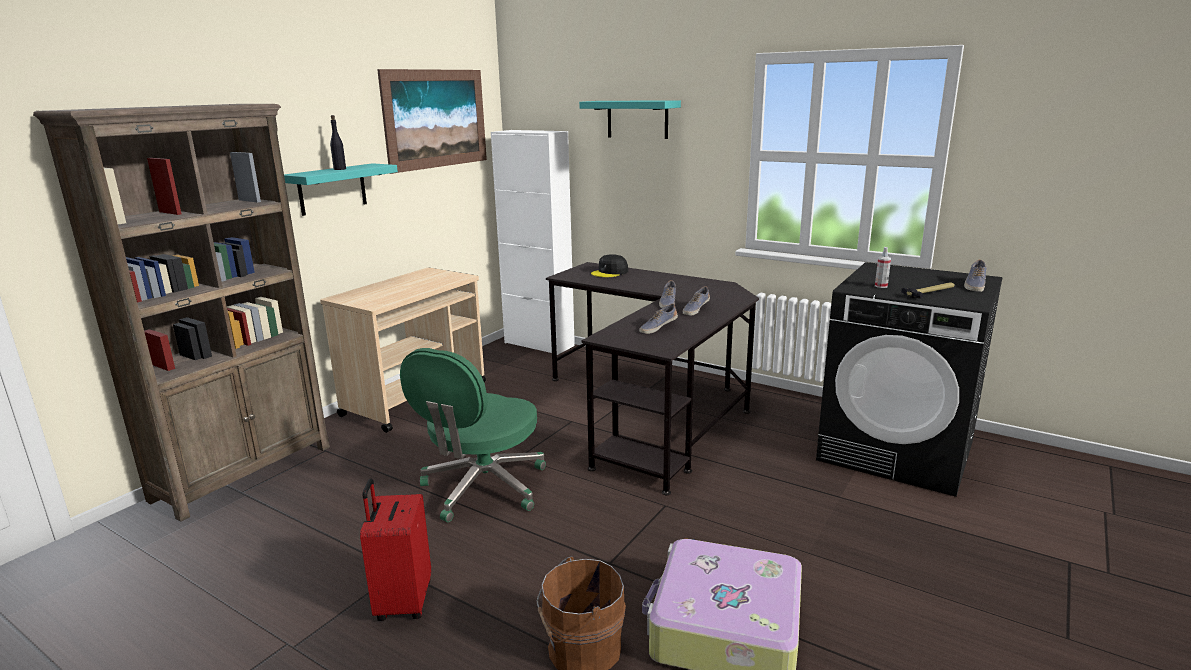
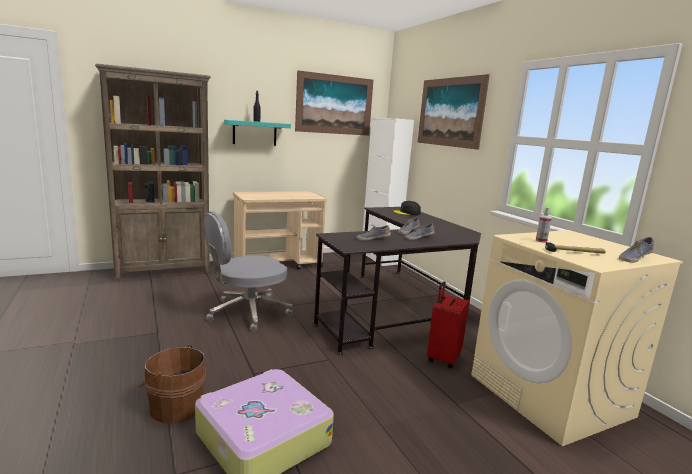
camera: 30 degrees right, 5 degrees down
(402, 602) = (137, 346): red suitcase -> red suitcase (442, 358)
(483, 488) = (247, 313): green office chair -> grey office chair
(637, 119) = (450, 112): turquoise shelf -> picture
(896, 451) = (550, 395): black washing machine -> beige washing machine

